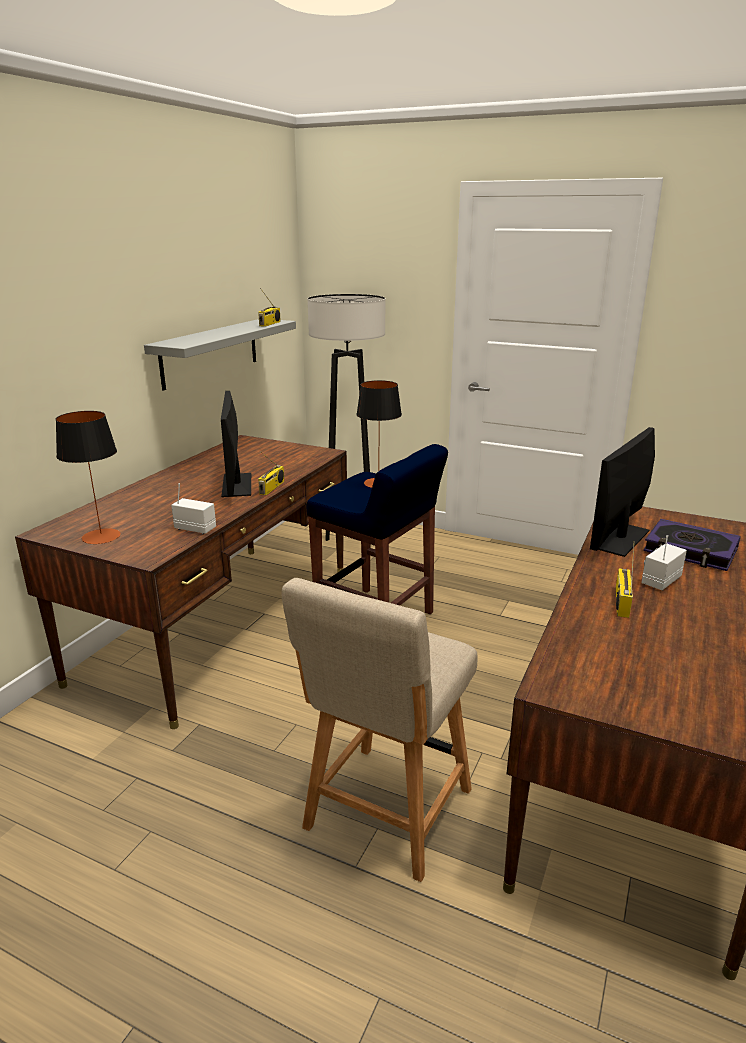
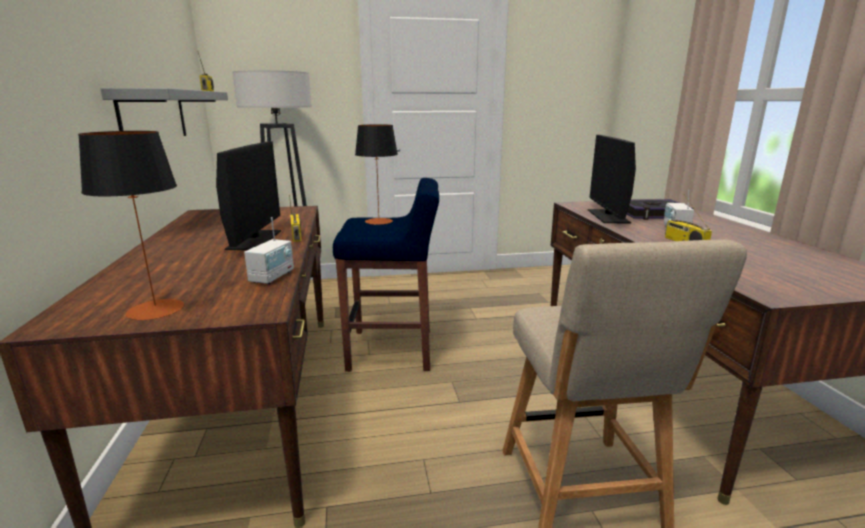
camera: 35 degrees left, 5 degrees down
(195, 528) = (272, 277): radio -> radio turned 120 degrees clockwise
(237, 485) = (254, 240): monitor -> monitor turned 135 degrees counterclockwise

